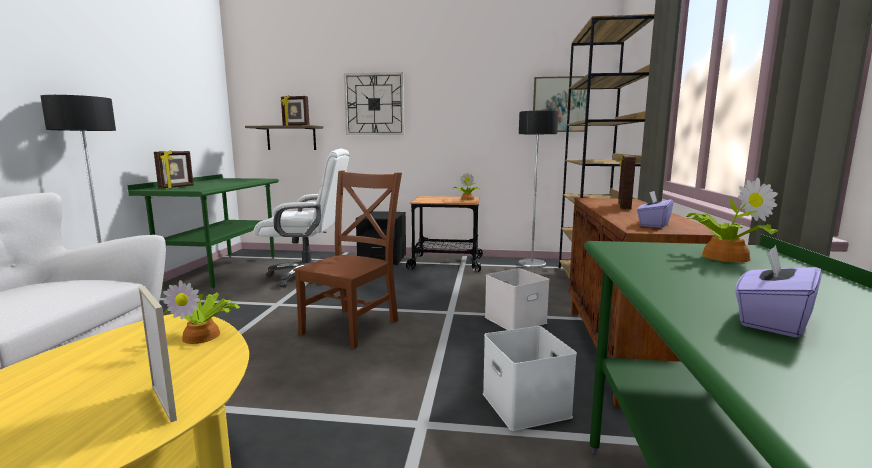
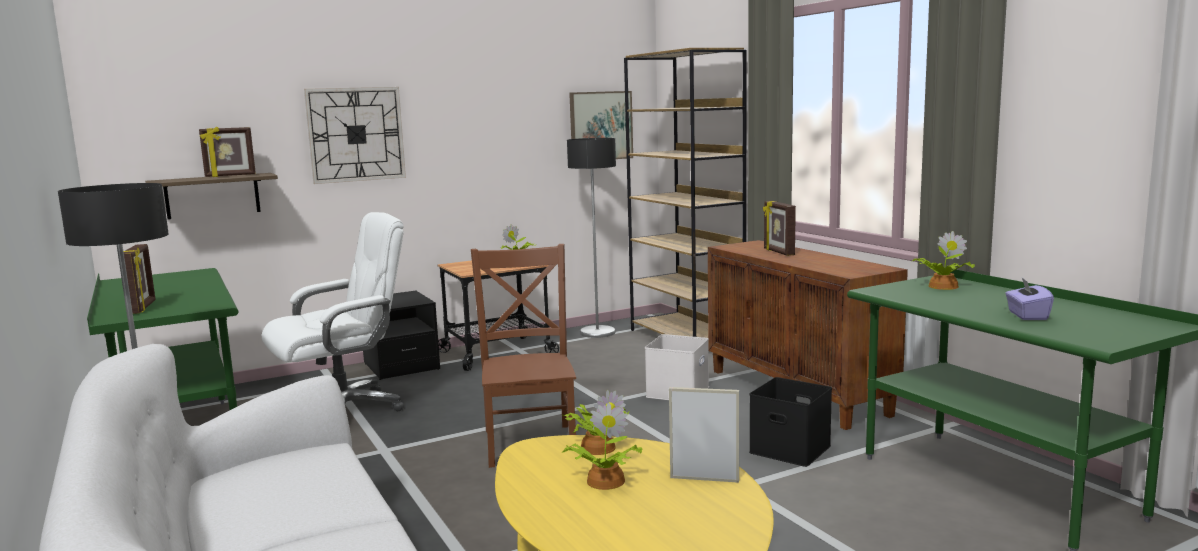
camera: 35 degrees left, 0 degrees up
(116, 368) = (603, 481): none -> potted plant
(527, 405) = (792, 449): white storage box -> black storage box
(653, 224) = (846, 268): purple tissue box -> none

